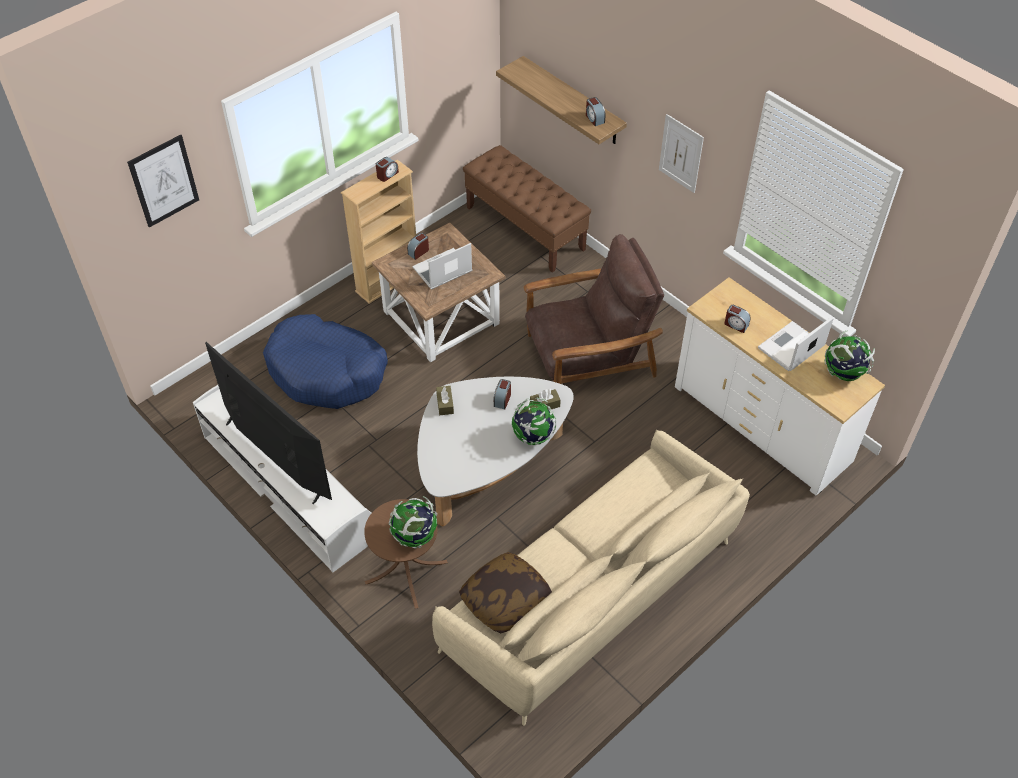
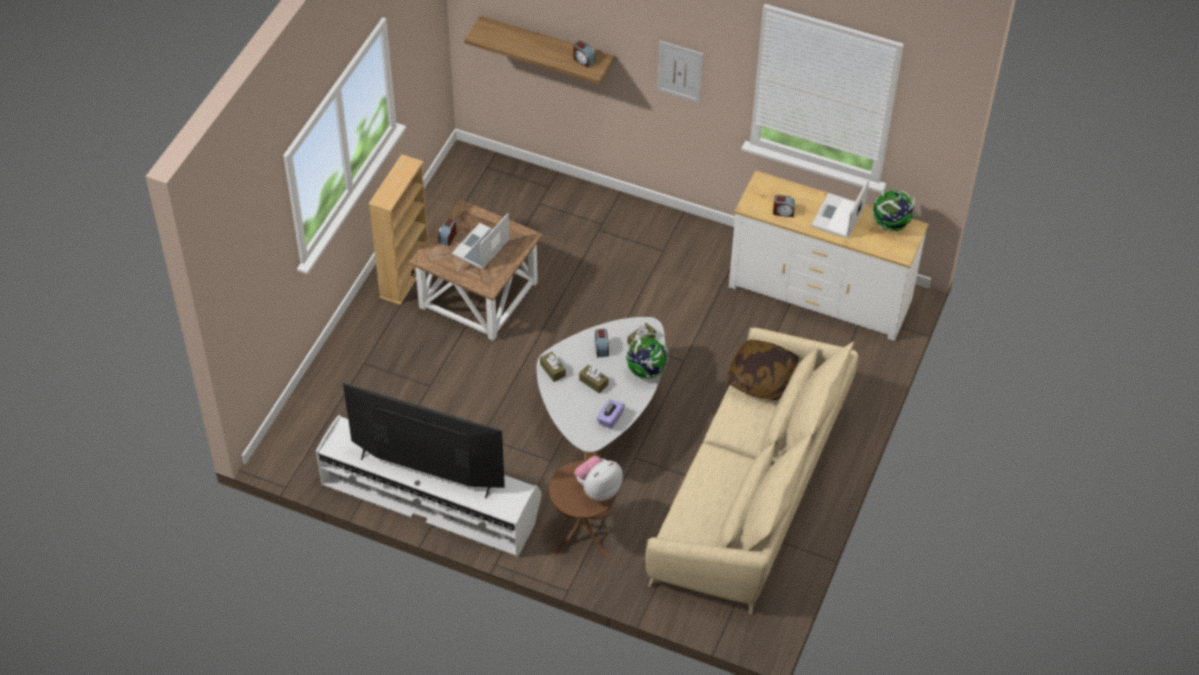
camera: 25 degrees left, 0 degrees up
(164, 181) = (253, 246): picture -> none
(327, 372) = (400, 383): blue dog bed -> none
(387, 175) = (402, 172): alarm clock -> none
(415, 536) = (598, 489): globe -> plush toy
(471, 470) = (610, 419): none -> purple tissue box
(476, 429) = (593, 382): none -> brown tissue box
(505, 599) = (698, 514): pillow -> pillow (762, 378)
(525, 228) = (509, 180): brown bench -> none
(588, 356) = (636, 285): brown armchair -> none

